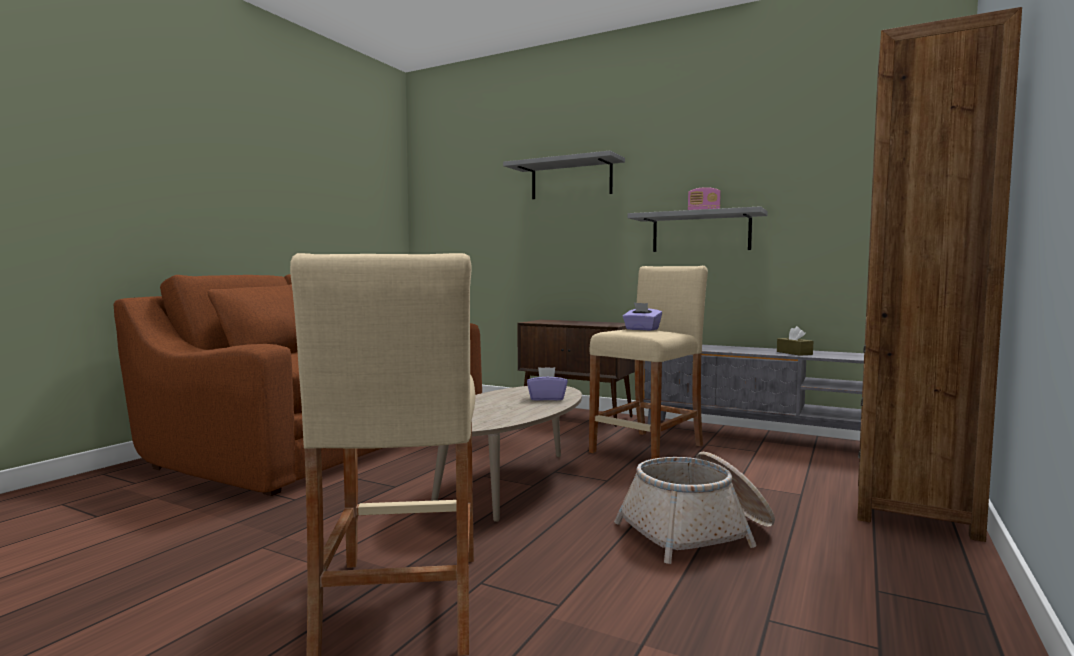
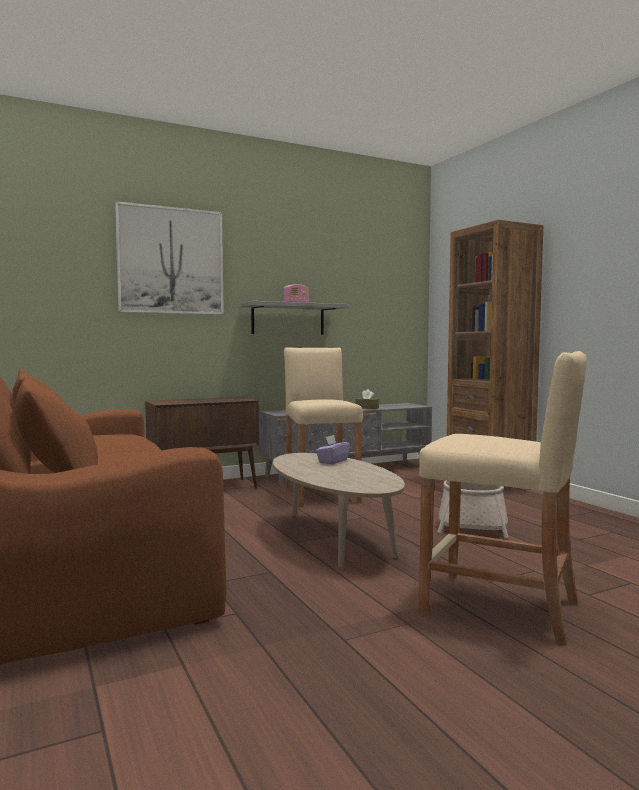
camera: 55 degrees left, 0 degrees up
(571, 179) = (171, 261): grey shelf -> picture
(641, 329) = (321, 399): purple tissue box -> none

